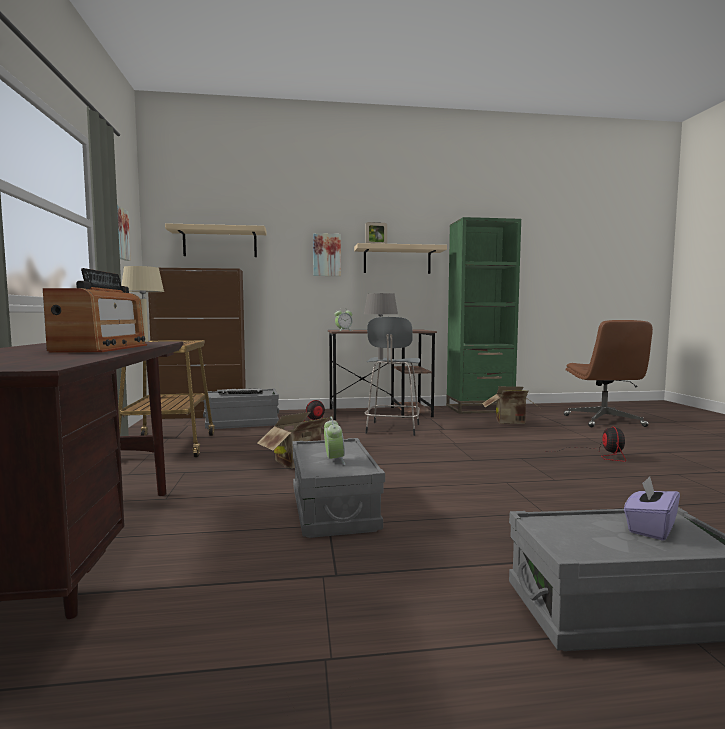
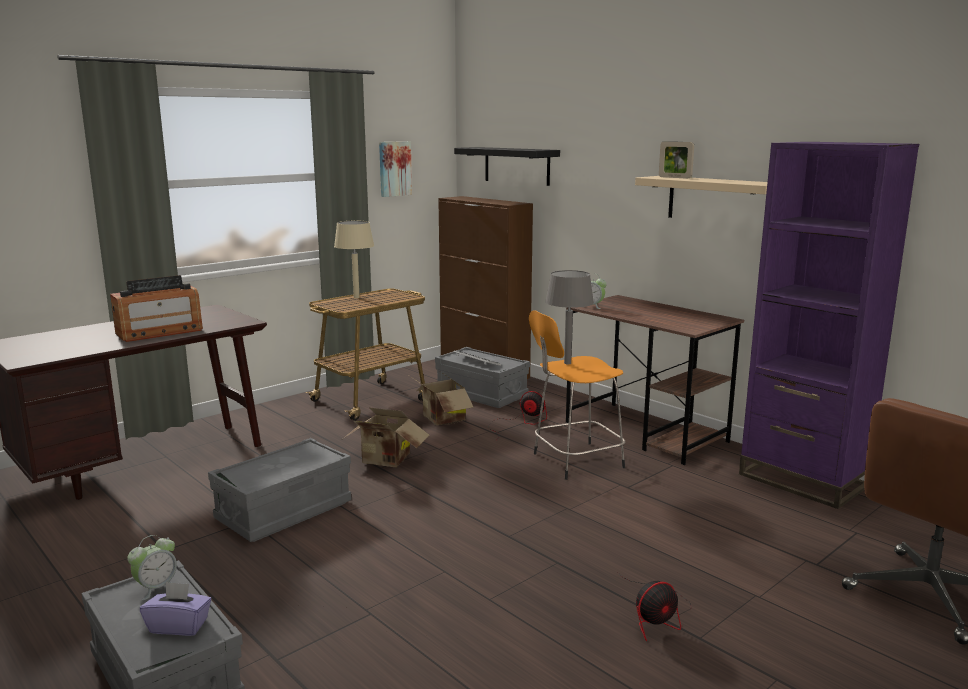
camera: 55 degrees right, 10 degrees up
(220, 243) = (516, 165): beige shelf -> black shelf
(326, 255) = (624, 187): picture -> none
(334, 461) = (271, 468): alarm clock -> alarm clock (156, 588)
(392, 429) = (575, 461): grey stool -> orange stool
(479, 409) = (803, 480): green bookcase -> purple bookcase
(511, 422) = (751, 520): cardboard box -> cardboard box (441, 420)

